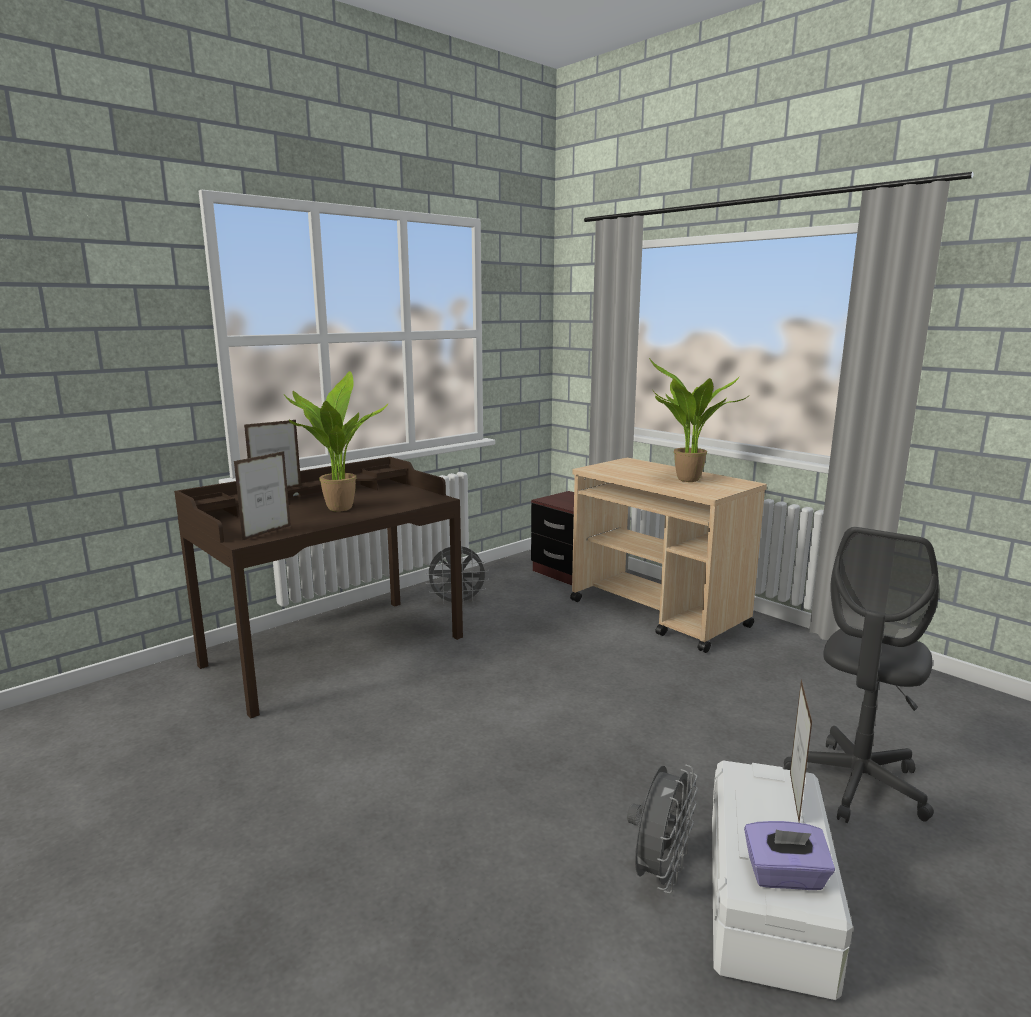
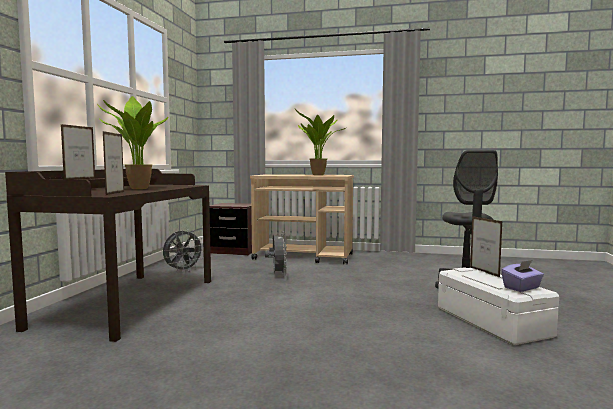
camera: 35 degrees left, 10 degrees down
(659, 873) = (445, 327): grey fan -> grey fan (278, 275)

